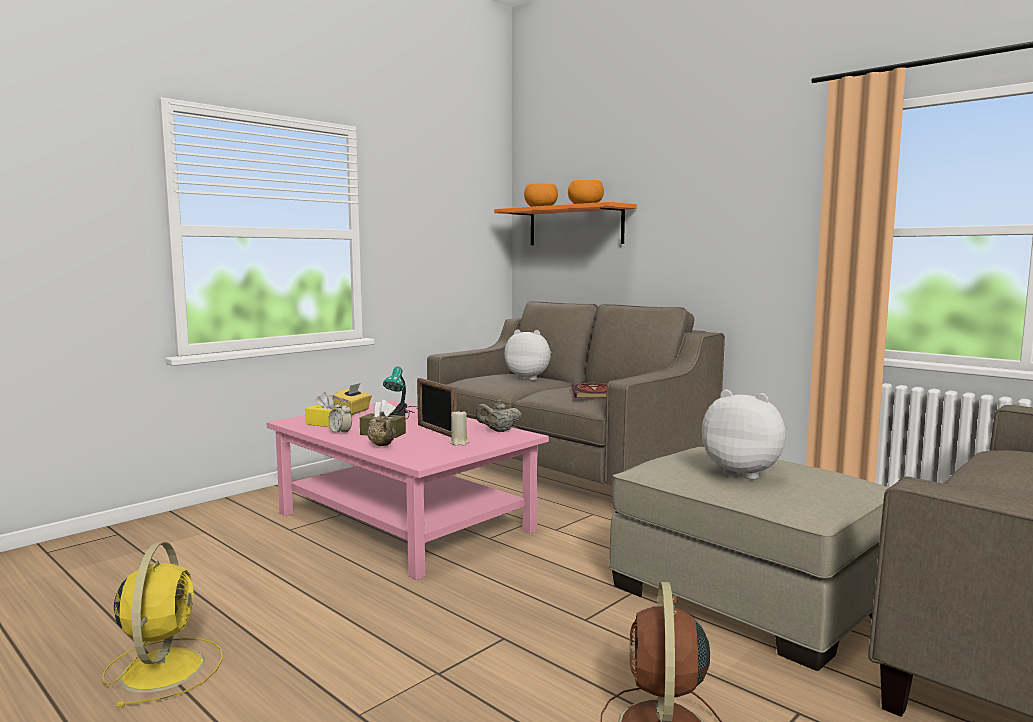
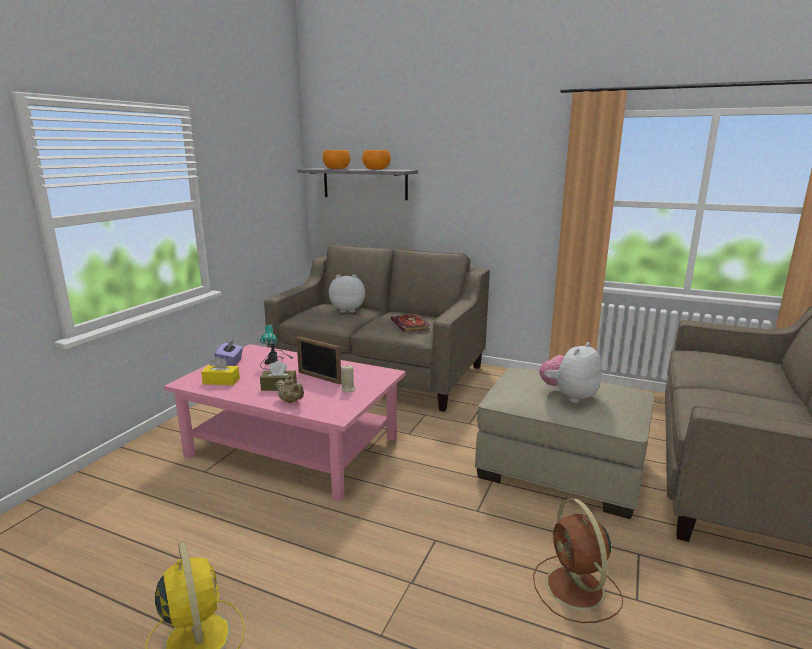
camera: 20 degrees left, 10 degrees up
(340, 432) = (242, 390): alarm clock -> none
(353, 412) = (230, 363): yellow tissue box -> purple tissue box
(498, 431) = (365, 371): beige teapot -> none
(575, 226) = (365, 183): orange shelf -> grey shelf
(744, 473) = (569, 396): plush toy -> plush toy turned 60 degrees counterclockwise

